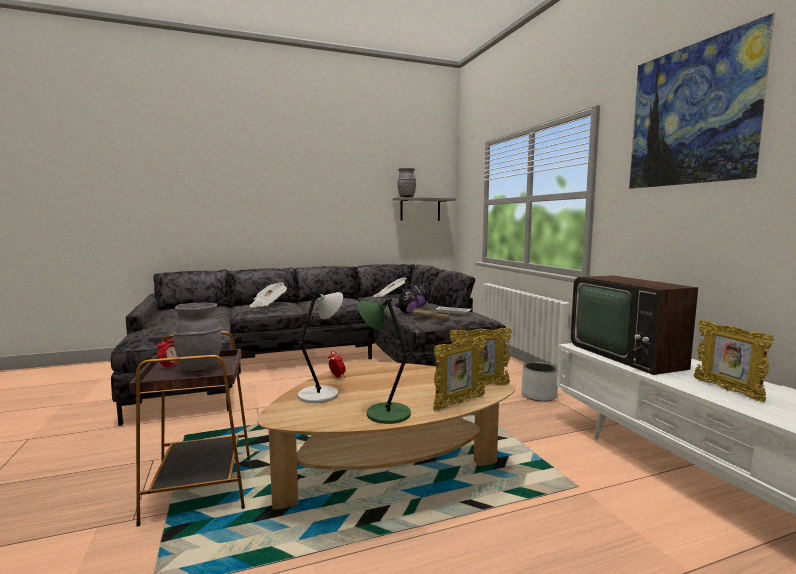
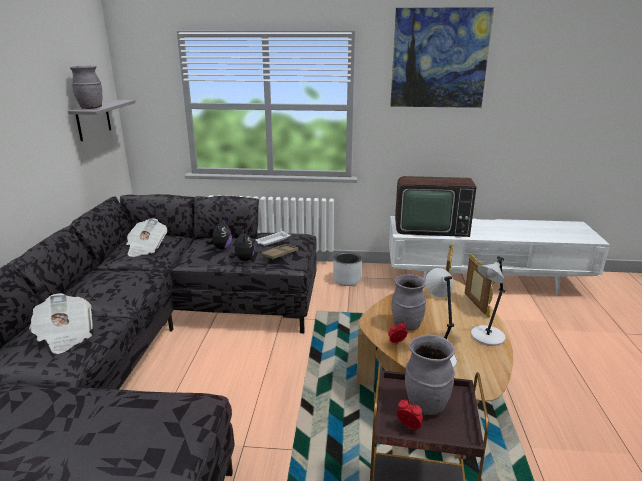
camera: 65 degrees left, 15 degrees up
(374, 377) = (406, 325): none -> grey vase
(385, 413) = (486, 337): green table lamp -> grey table lamp
(727, 390) = (499, 231): picture frame -> none

